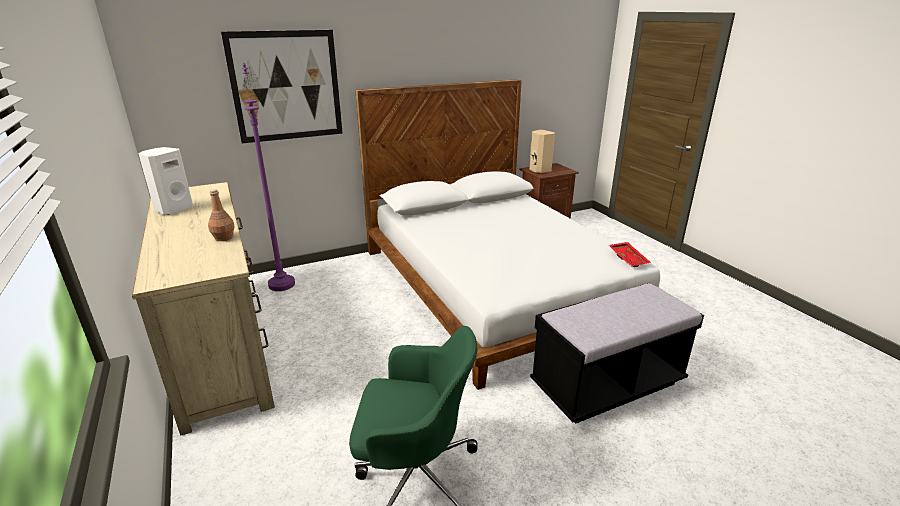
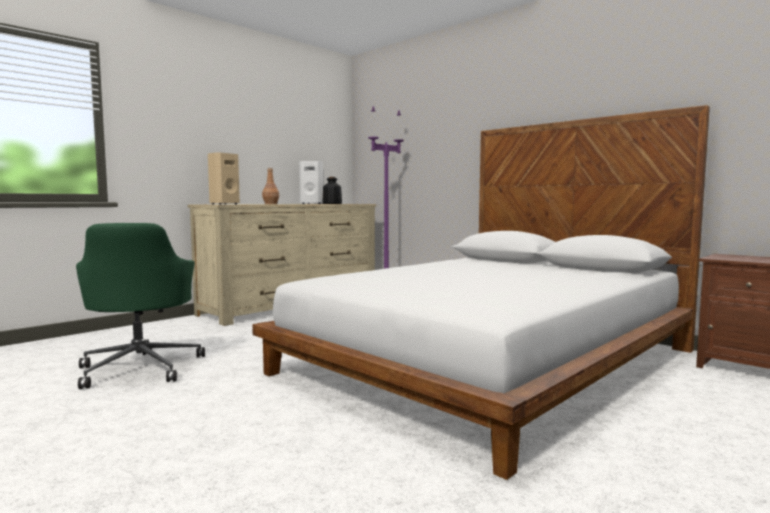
camera: 70 degrees right, 20 degrees down
(211, 202) = (332, 203): none -> bottle
(286, 86) = (434, 131): picture -> none
(539, 170) = (735, 257): beige speaker -> beige speaker (223, 204)
(607, 384) = (299, 437): black bench -> none
(629, 259) = (495, 310): red tray -> none

